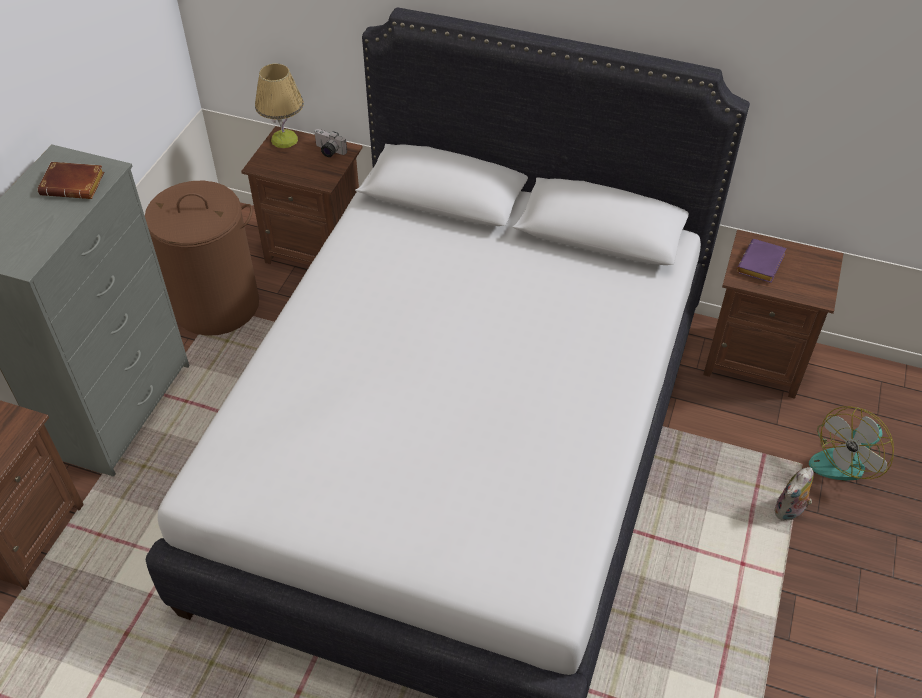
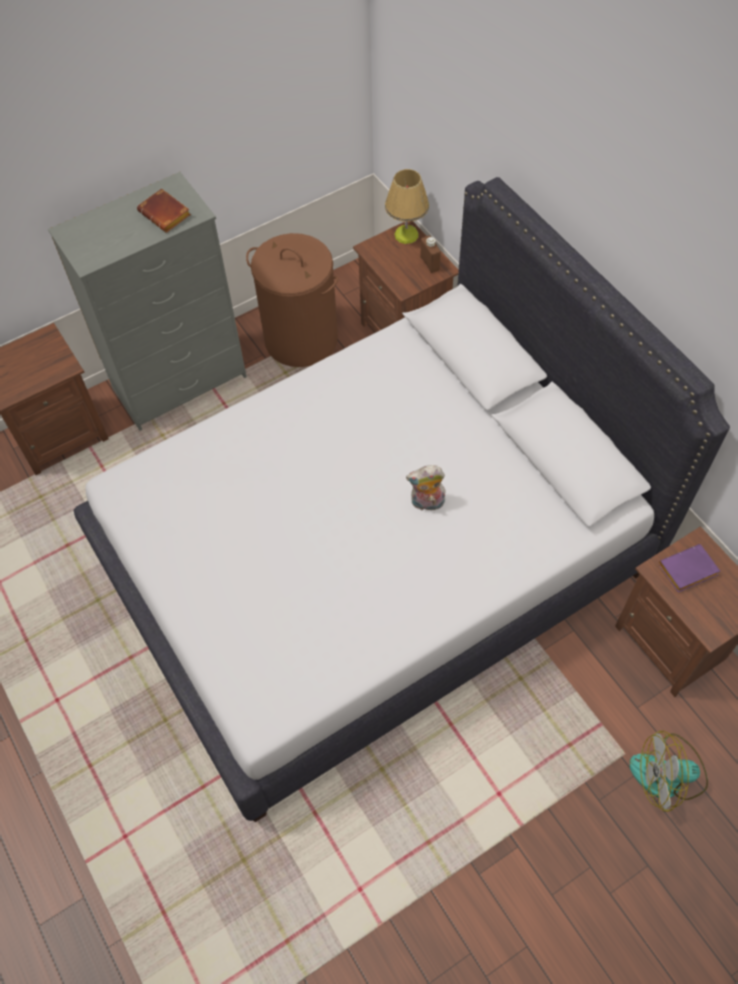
camera: 40 degrees right, 10 degrees up
(328, 151) = (430, 263): camera -> brown bottle
(789, 512) = (576, 783): plush toy -> plush toy (427, 503)

